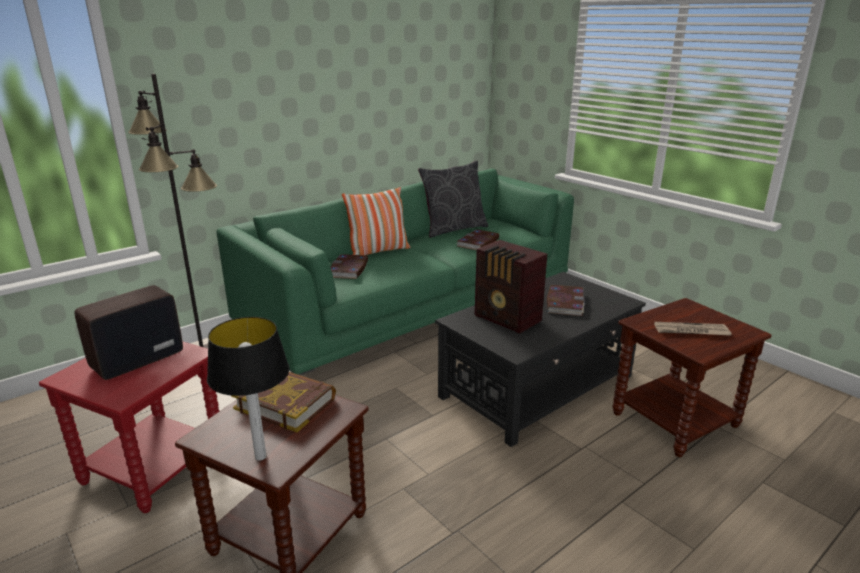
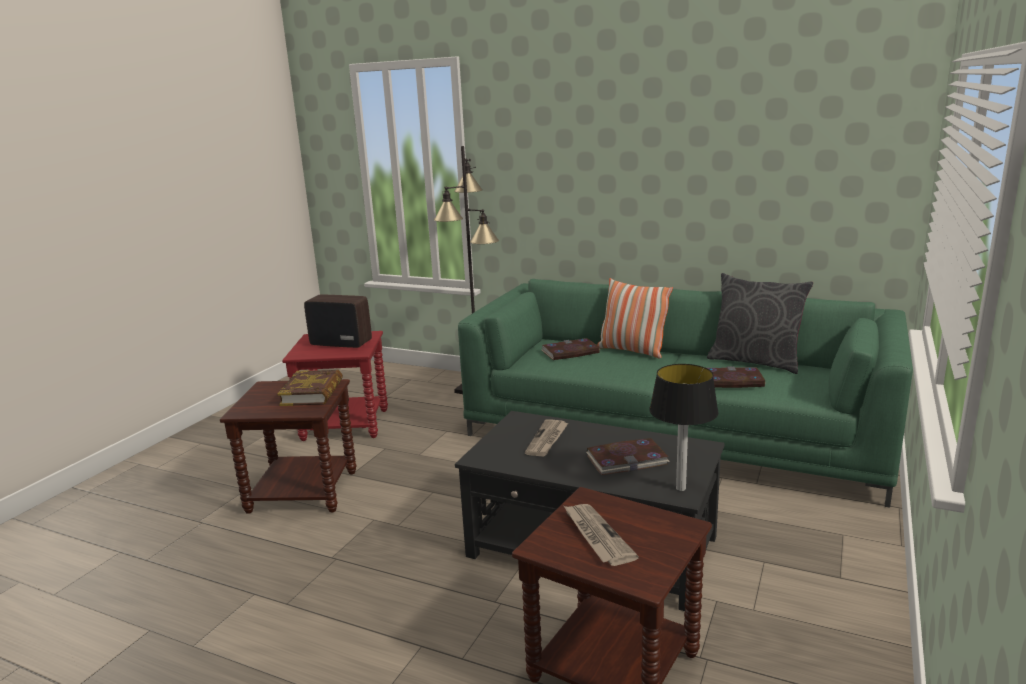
camera: 65 degrees right, 5 degrees down
(261, 456) = (249, 405): table lamp -> table lamp (681, 488)
(508, 319) = (547, 440): radio -> newspaper

